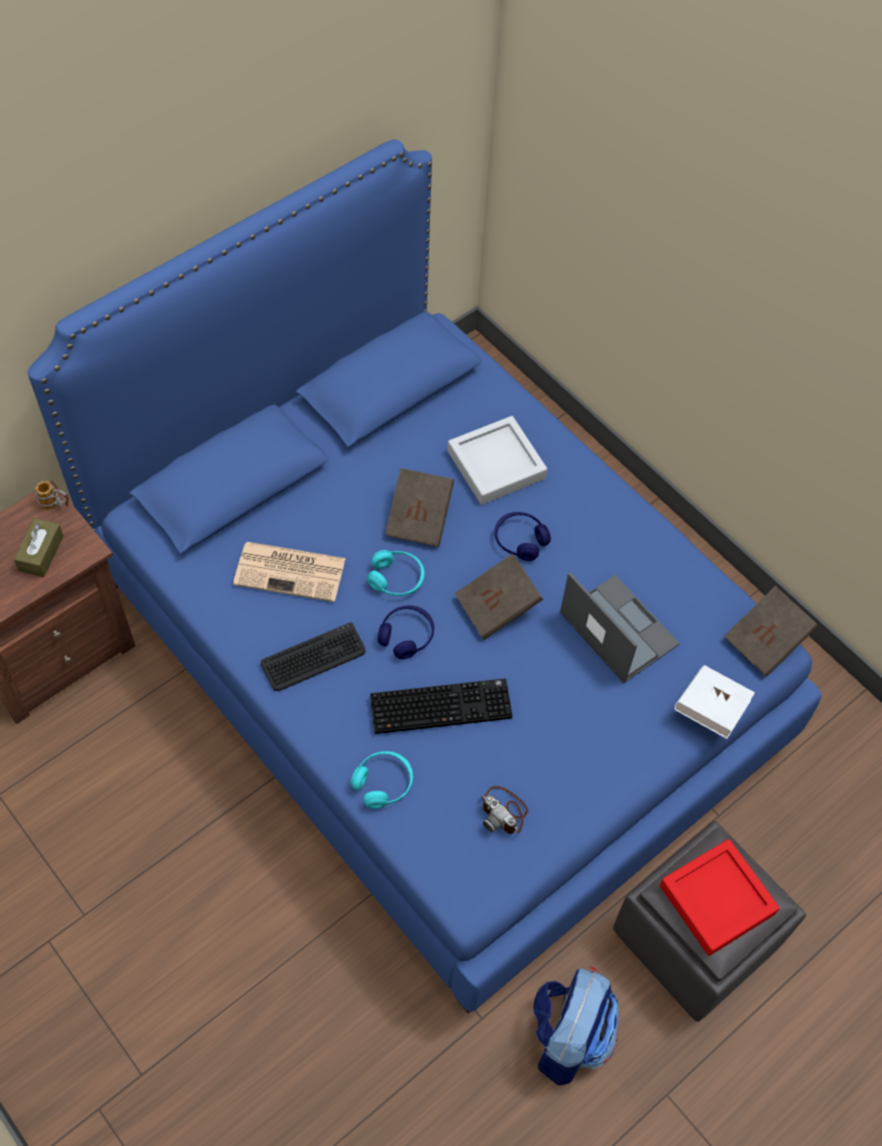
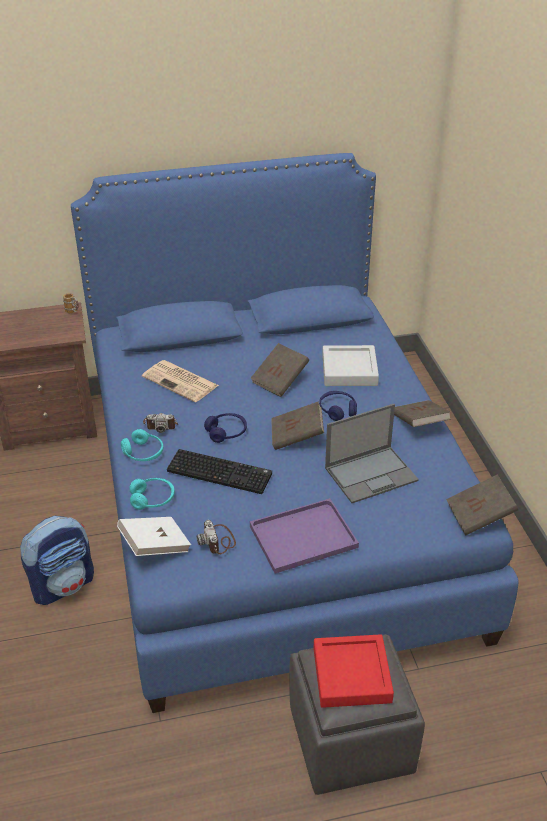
camera: 30 degrees right, 20 degrees down
(41, 553) = (47, 329): brown tissue box -> none
(314, 658) = (161, 424): keyboard -> camera
(396, 579) = (242, 403): turquoise headphones -> turquoise headphones (143, 453)
(567, 1036) = (212, 760): backpack -> backpack (63, 584)
(594, 762) = (302, 538): none -> purple tray
(617, 628) = (372, 474): laptop -> laptop turned 75 degrees clockwise
(628, 524) = (419, 424): none -> brown book
(710, 709) = (409, 539): white book -> white book (155, 546)

